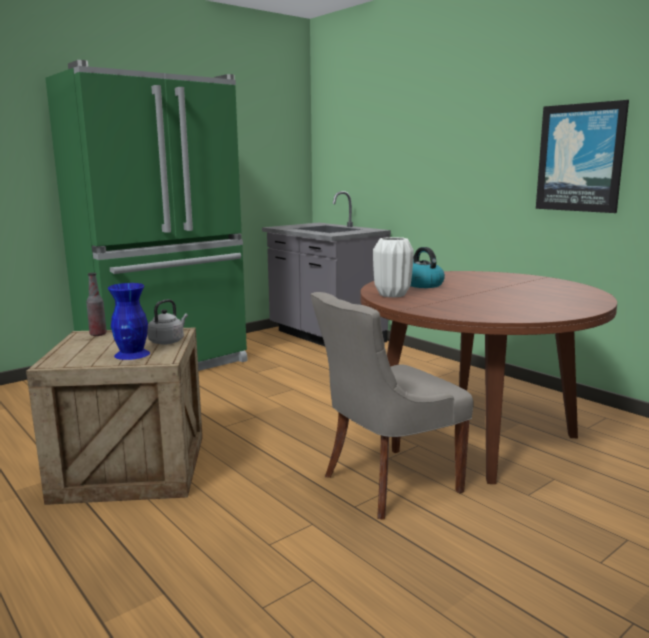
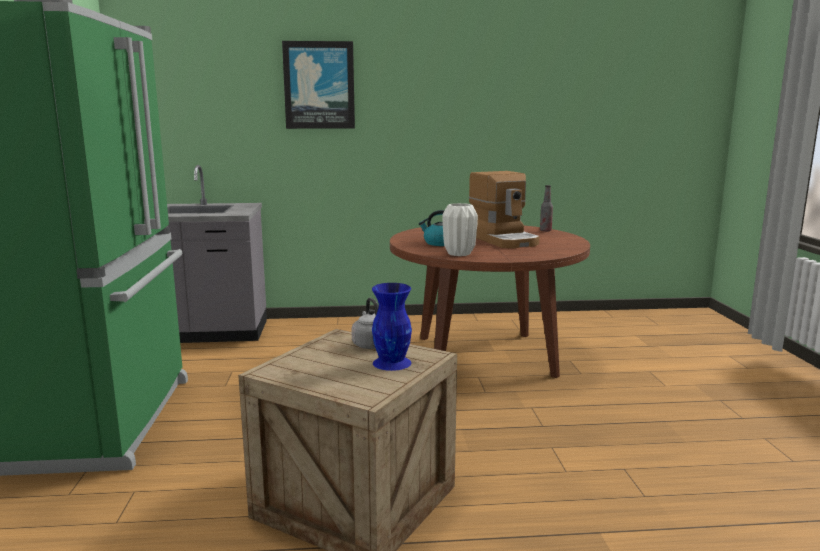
camera: 55 degrees left, 0 degrees up
(98, 334) = (283, 366): bottle -> bottle (545, 230)
(387, 483) = (522, 405): grey chair -> none
(496, 295) = (504, 240): none -> coffee machine
(580, 158) = (461, 129): picture -> picture (319, 85)

